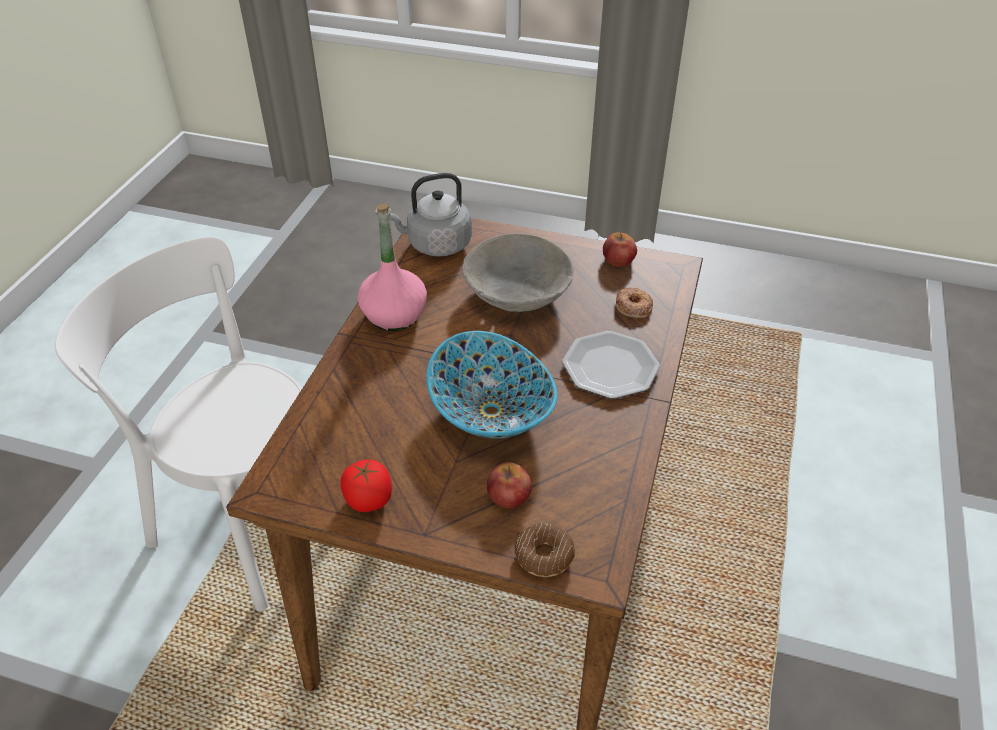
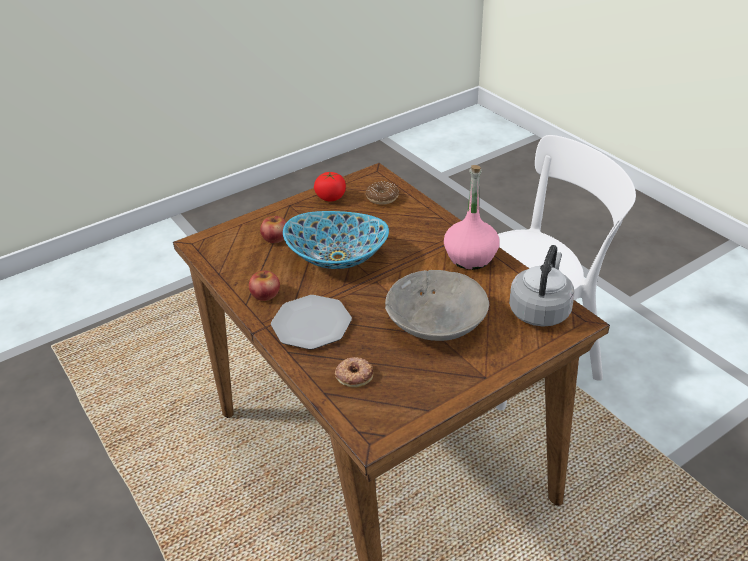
camera: 130 degrees right, 5 degrees down
(544, 555) = (229, 232): donut -> donut (382, 198)
(618, 259) = (419, 404): apple -> apple (265, 294)

